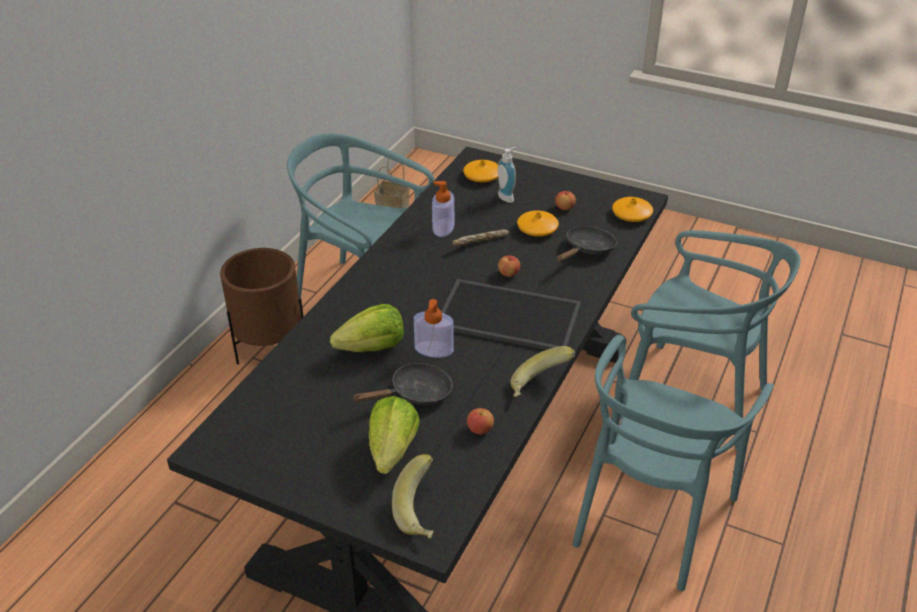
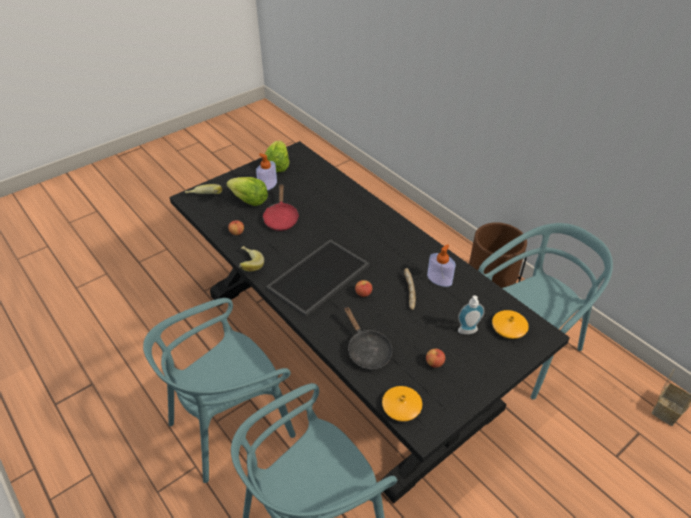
camera: 115 degrees right, 5 degrees up
(372, 348) = (329, 213): lettuce -> lettuce (278, 165)
(415, 394) = (281, 218): black frying pan -> red frying pan
(434, 349) = (311, 235): soap dispenser -> soap dispenser (267, 185)
(537, 229) = (411, 332): orange vase -> none
(650, 516) = (231, 425): turquoise chair -> turquoise chair turned 90 degrees counterclockwise

